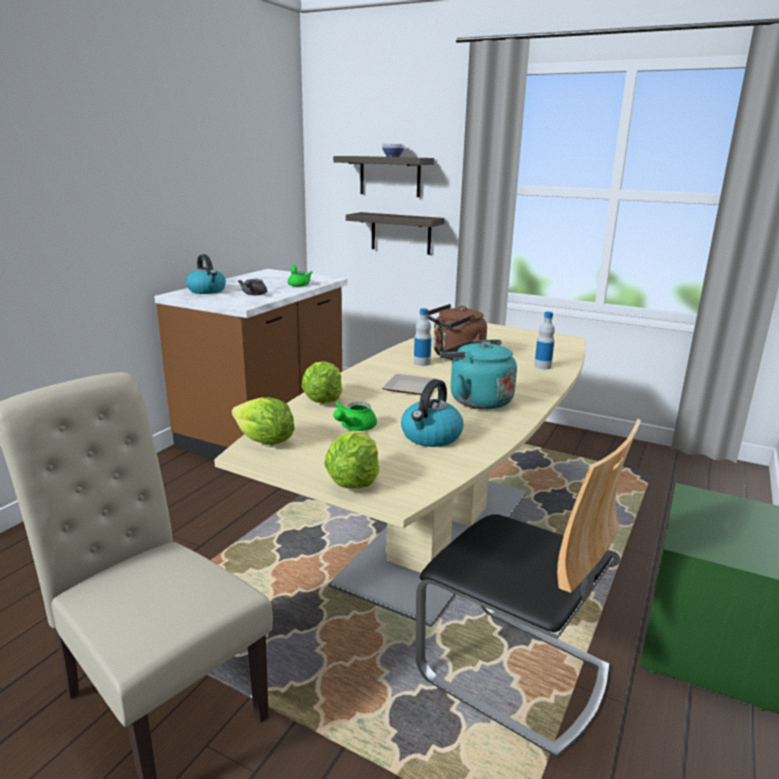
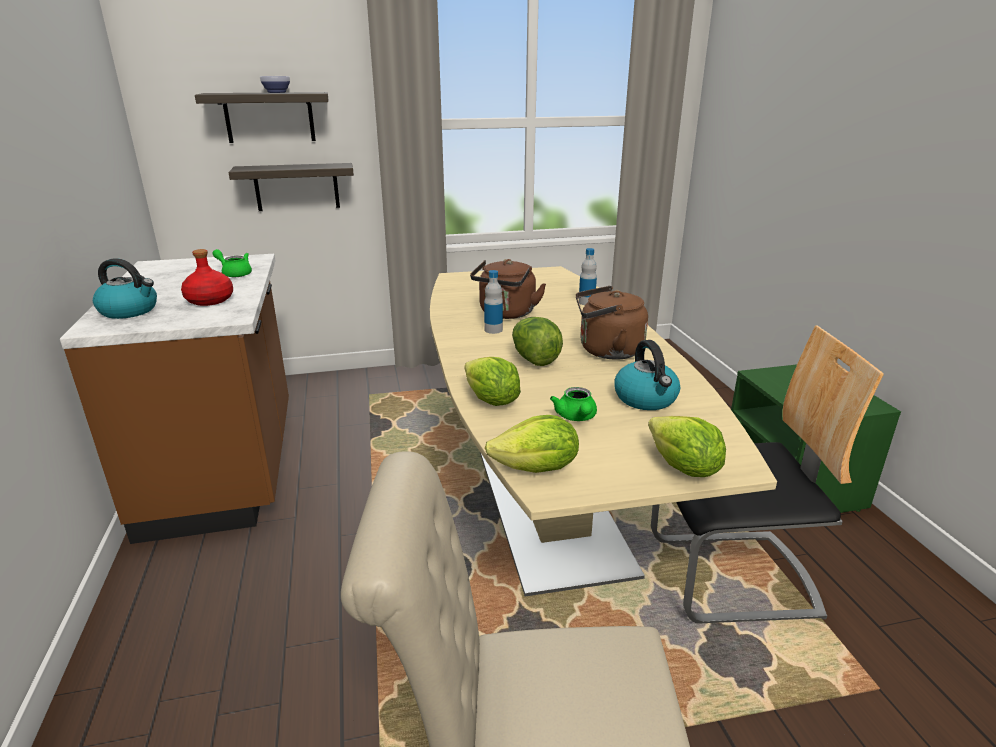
camera: 40 degrees left, 5 degrees up
(253, 294) = (210, 300): grey teapot -> red bottle
(408, 388) = (534, 359): plate -> lettuce
(476, 400) = (606, 351): turquoise kettle -> brown kettle

